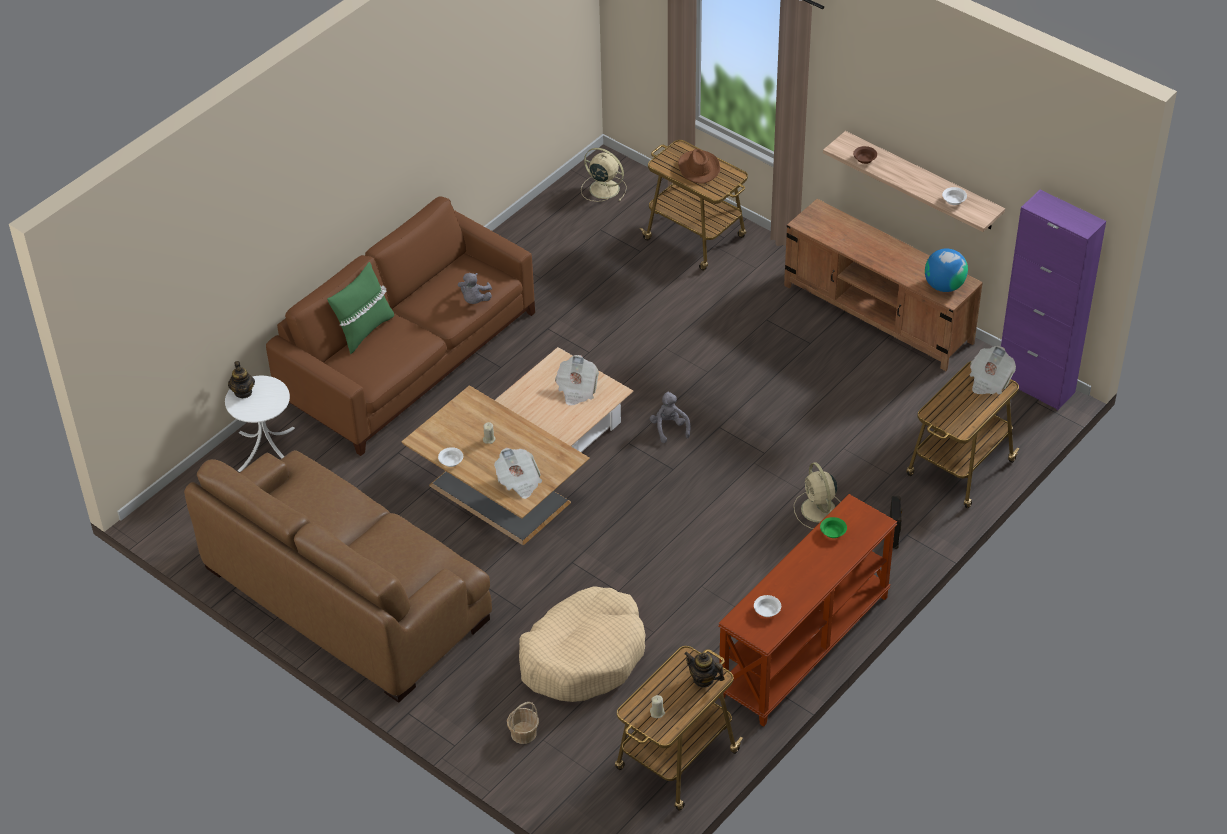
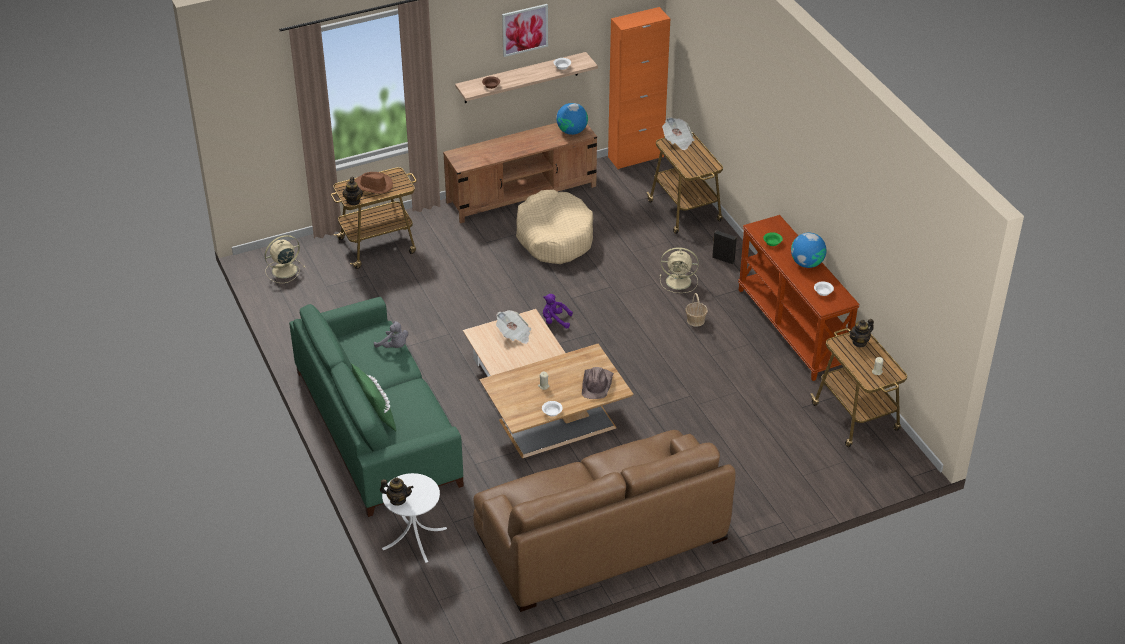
camera: 65 degrees left, 5 degrees down
(410, 357) = (378, 427): brown sofa -> green sofa
(519, 481) = (597, 384): newspaper -> brown hat
(523, 733) = (791, 483): basket -> basket (695, 320)
(583, 656) = (739, 431): beige dog bed -> beige dog bed (554, 237)
(660, 165) = (353, 201): none -> teapot
(669, 428) = (555, 321): grey plush toy -> purple plush toy
(814, 578) = (807, 263): none -> globe
(933, 126) = (524, 29): none -> picture
(1035, 385) = (635, 157): purple cabinet -> orange cabinet

